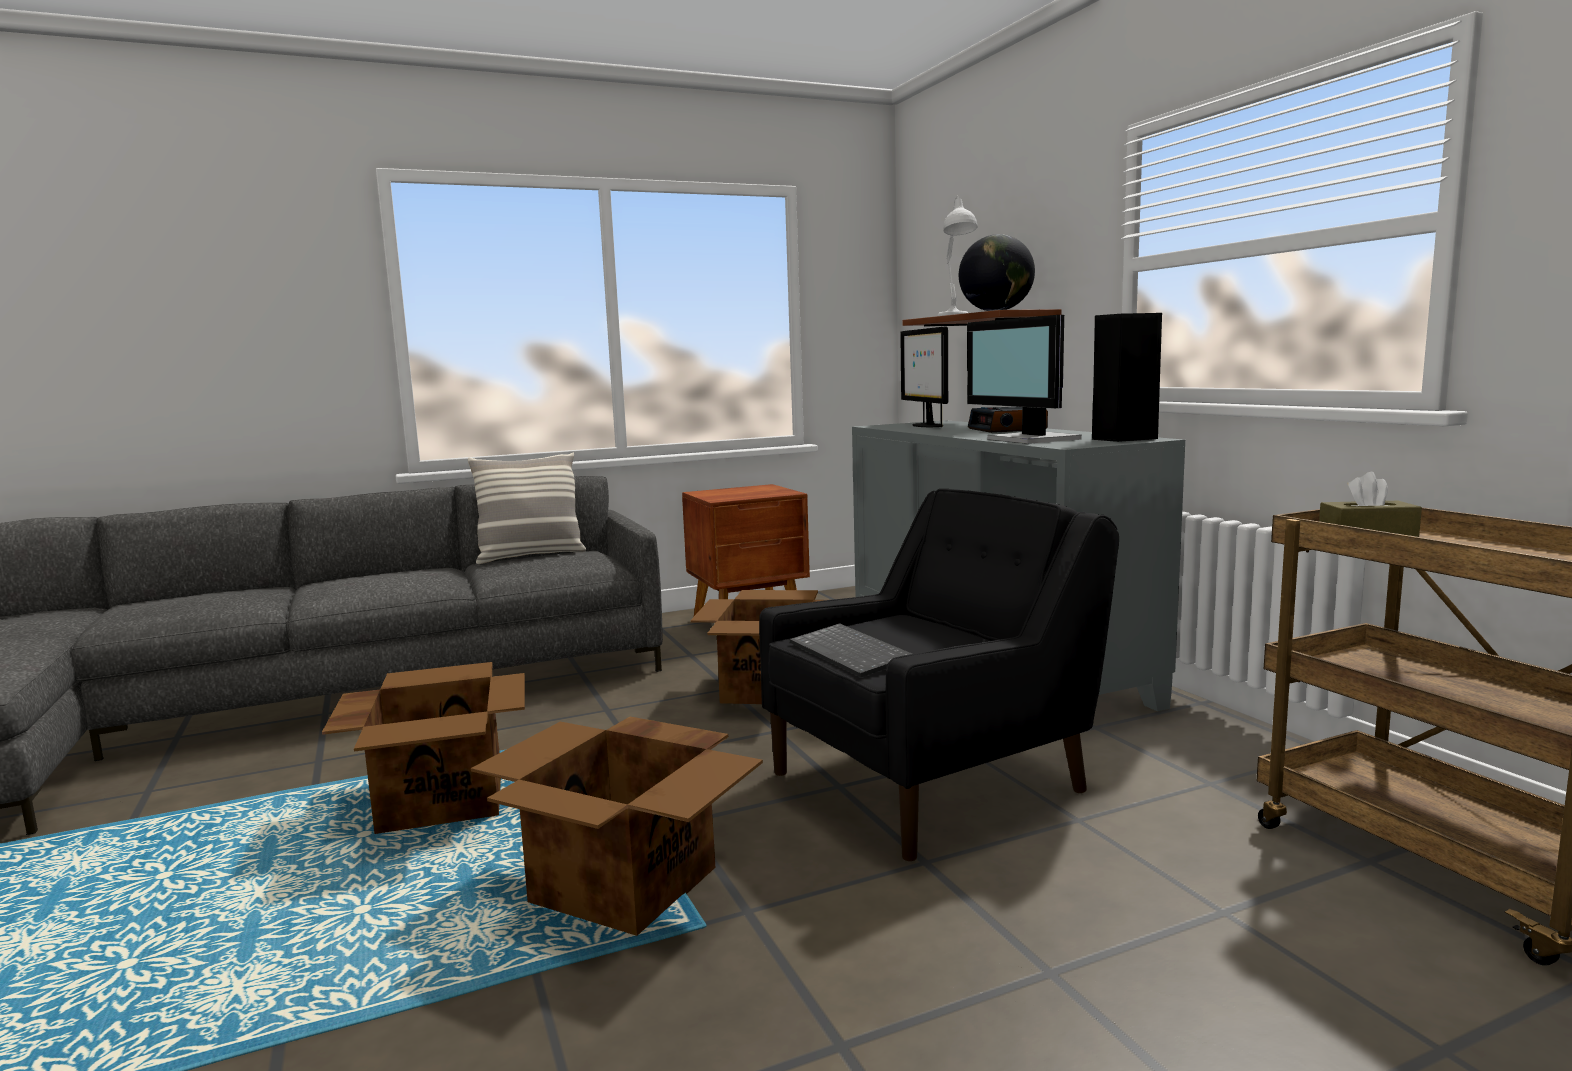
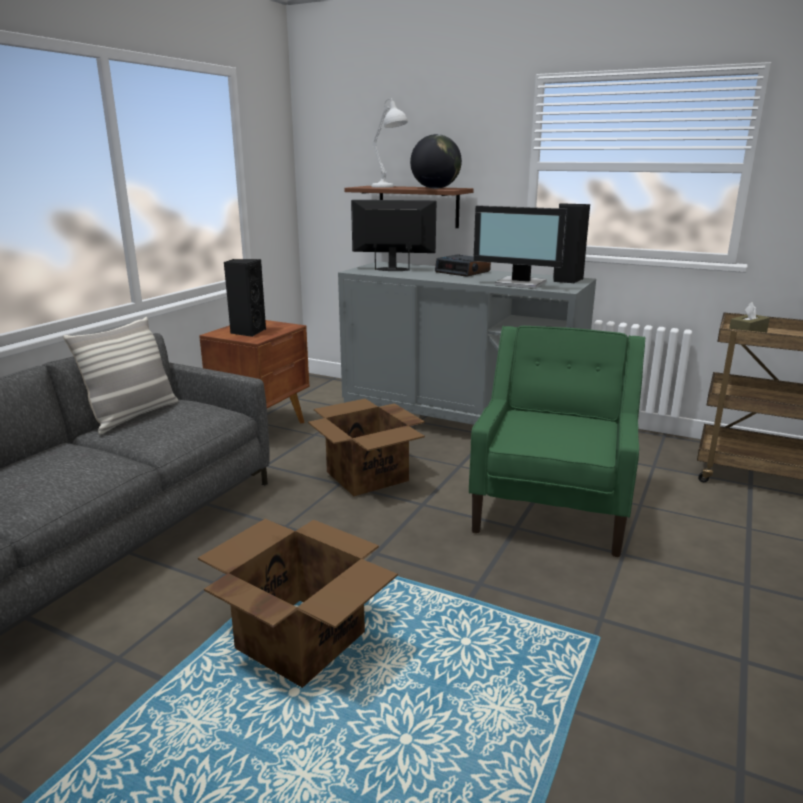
camera: 40 degrees left, 10 degrees up
(626, 886) = (523, 637): cardboard box -> none
(731, 493) = (247, 332): none -> black speaker
(852, 653) = (553, 445): keyboard -> none
(926, 426) = (393, 269): monitor -> monitor turned 150 degrees clockwise
(931, 781) = (552, 507): black armchair -> green armchair

